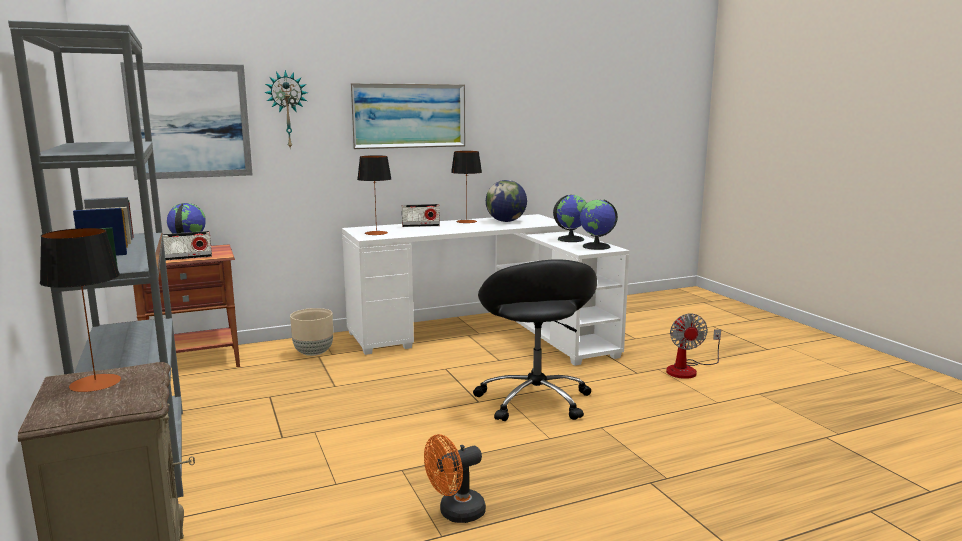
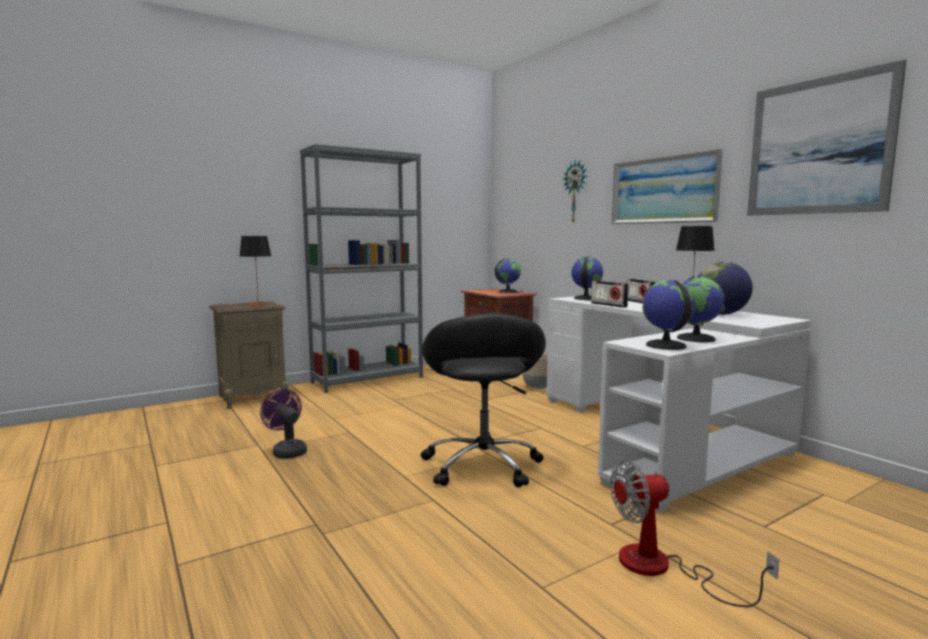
camera: 80 degrees right, 5 degrees down
(188, 257) = (489, 293): radio -> radio (608, 305)
(189, 121) = (528, 204): picture -> picture (818, 146)
(376, 233) = (585, 298): table lamp -> globe
(455, 513) = (287, 451): orange fan -> purple fan
(535, 402) = (482, 467): black office chair -> black office chair turned 75 degrees counterclockwise

